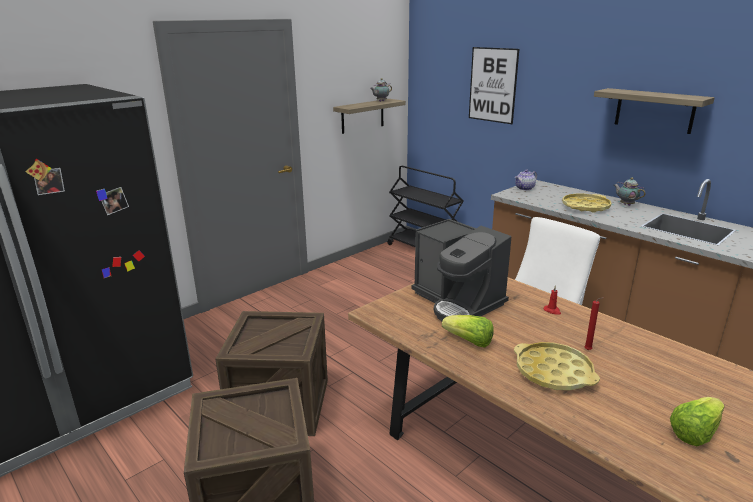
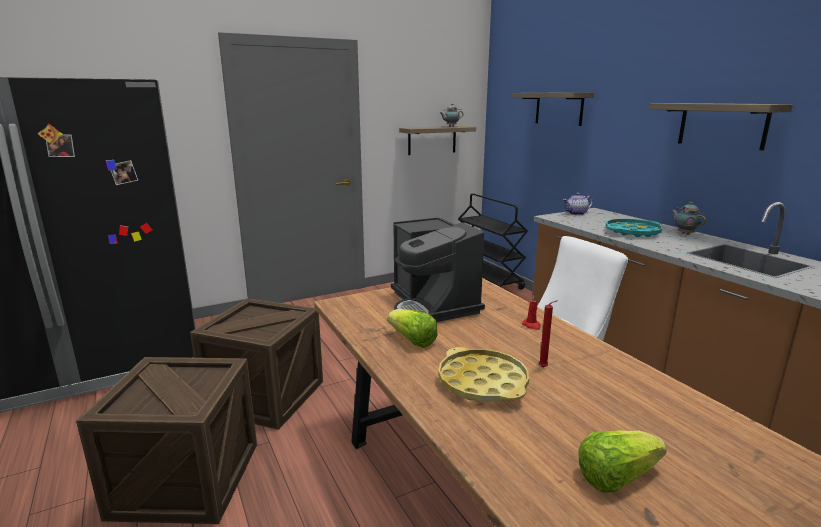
camera: 15 degrees right, 5 degrees down
(493, 85) = (559, 108): picture -> shelf
(585, 207) = (632, 232): yellow tray -> turquoise tray

